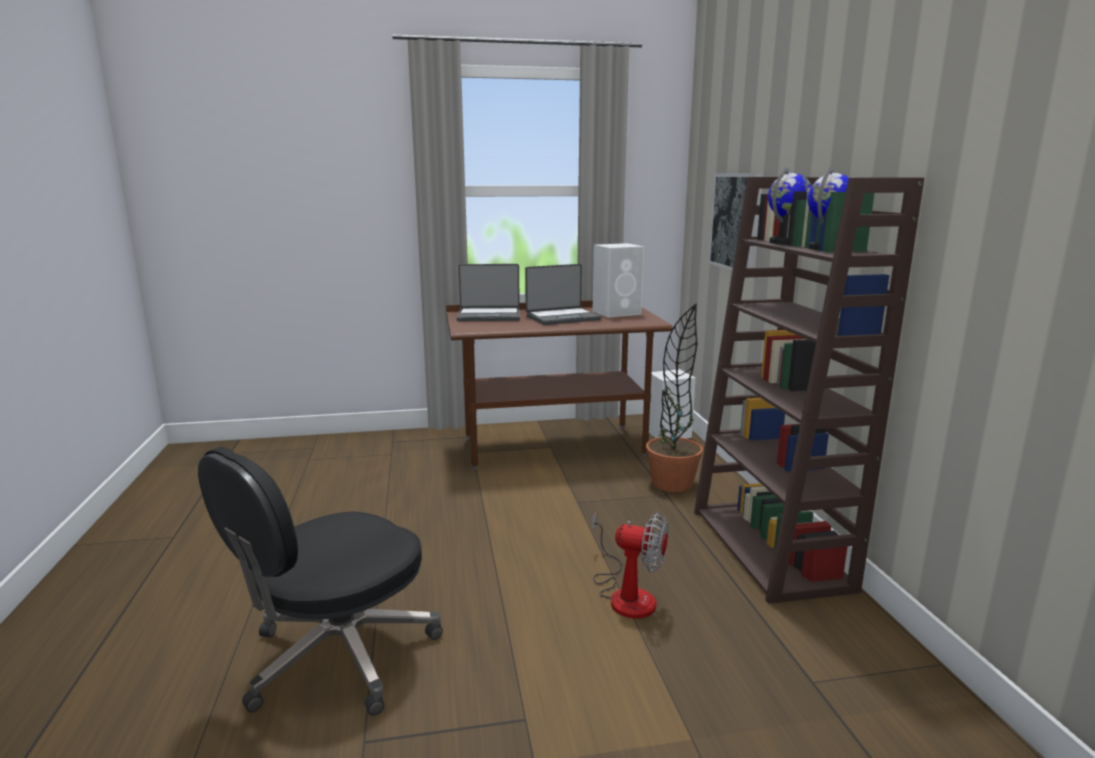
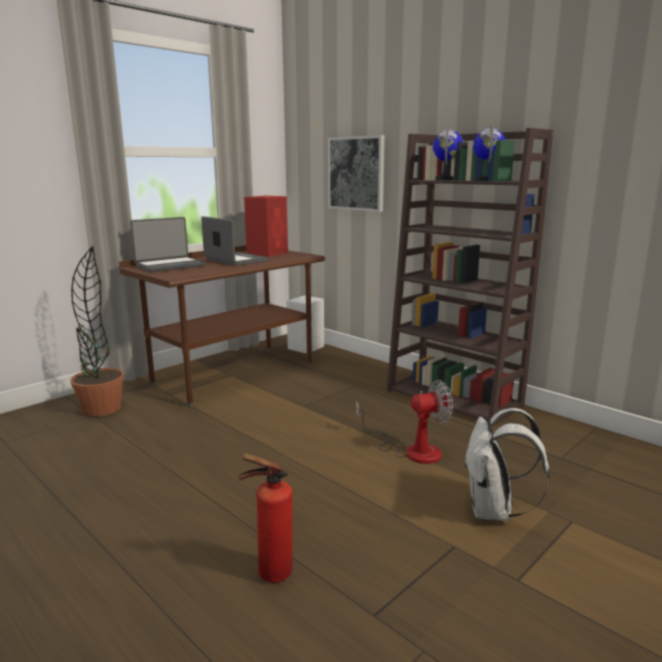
camera: 35 degrees left, 0 degrees up
(337, 657) = (269, 573): black office chair -> fire extinguisher
(562, 318) = (234, 260): laptop -> laptop turned 75 degrees counterclockwise
(617, 312) = (268, 253): white speaker -> red speaker
(623, 705) = (494, 511): none -> white backpack
(672, 483) = (350, 377): potted plant -> potted plant (101, 409)

